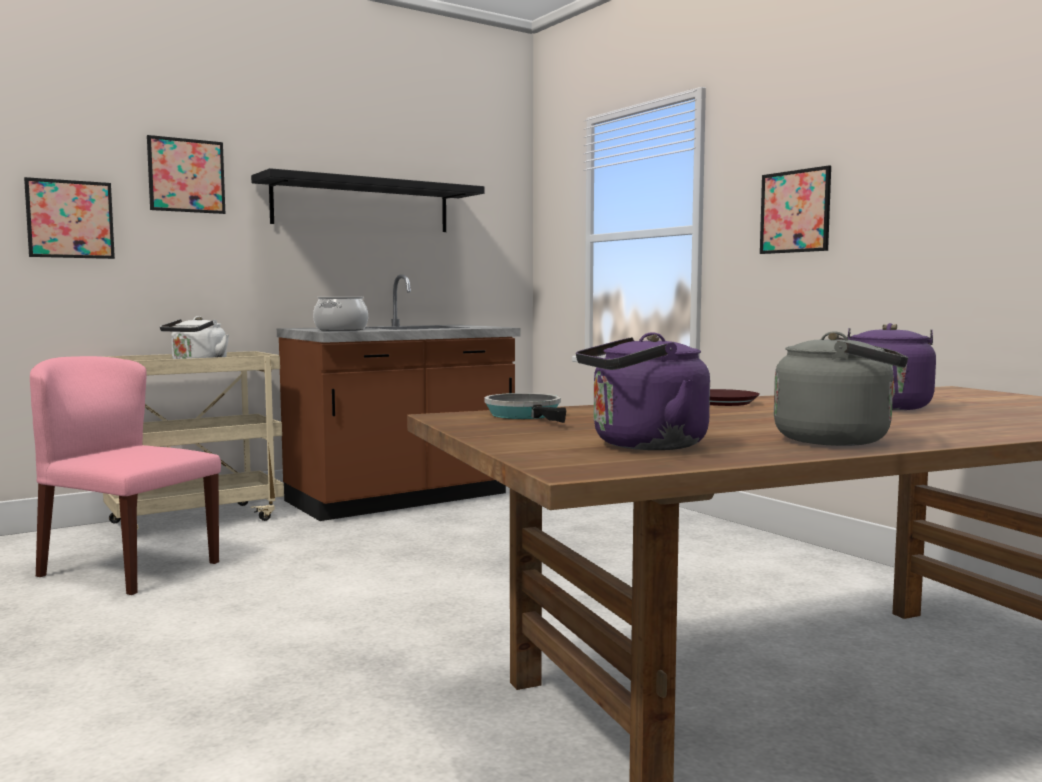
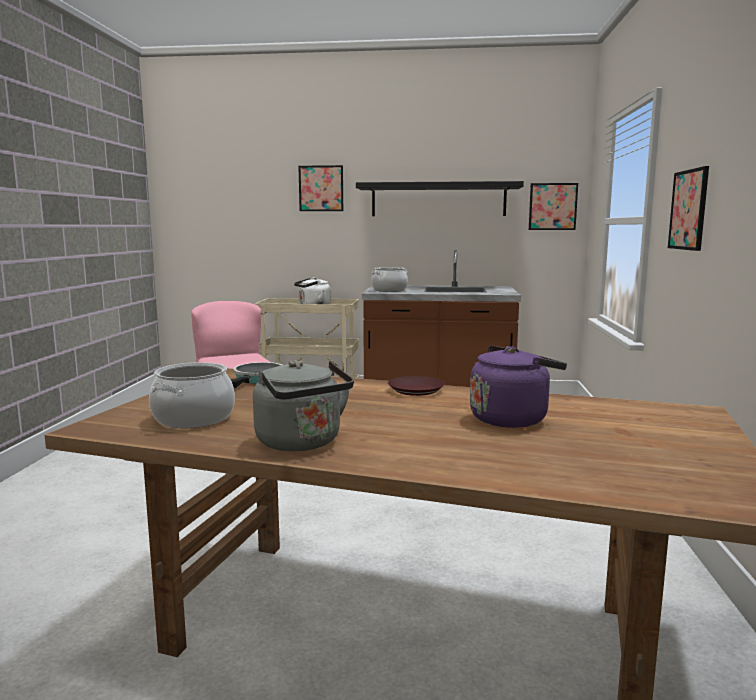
camera: 40 degrees right, 5 degrees up
(70, 219) = (258, 219): picture -> picture (552, 206)
(642, 445) = (193, 418): purple kettle -> cooking pot

